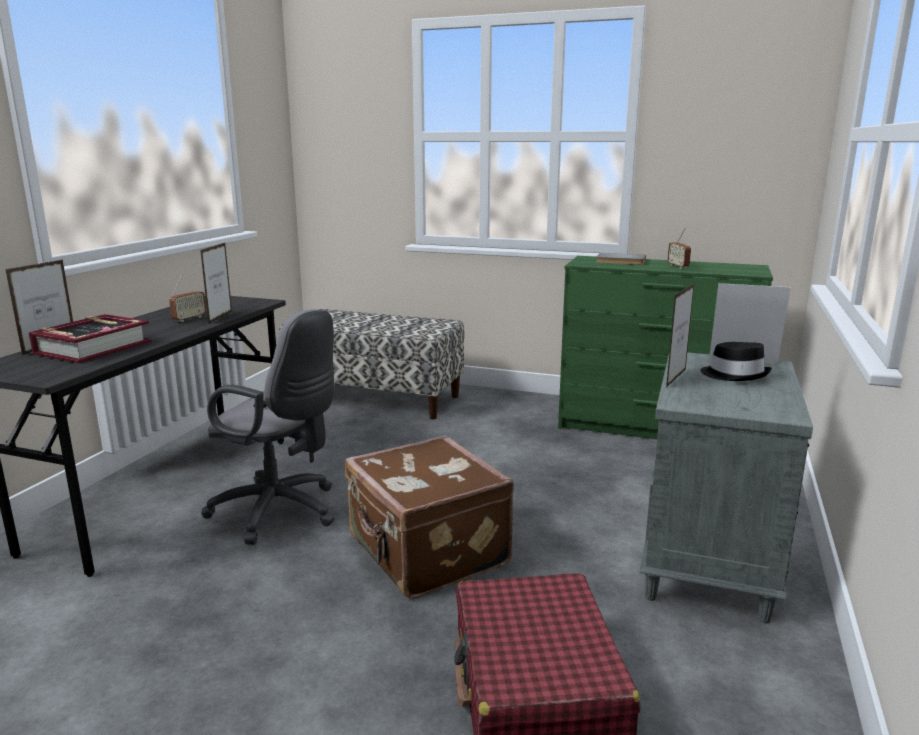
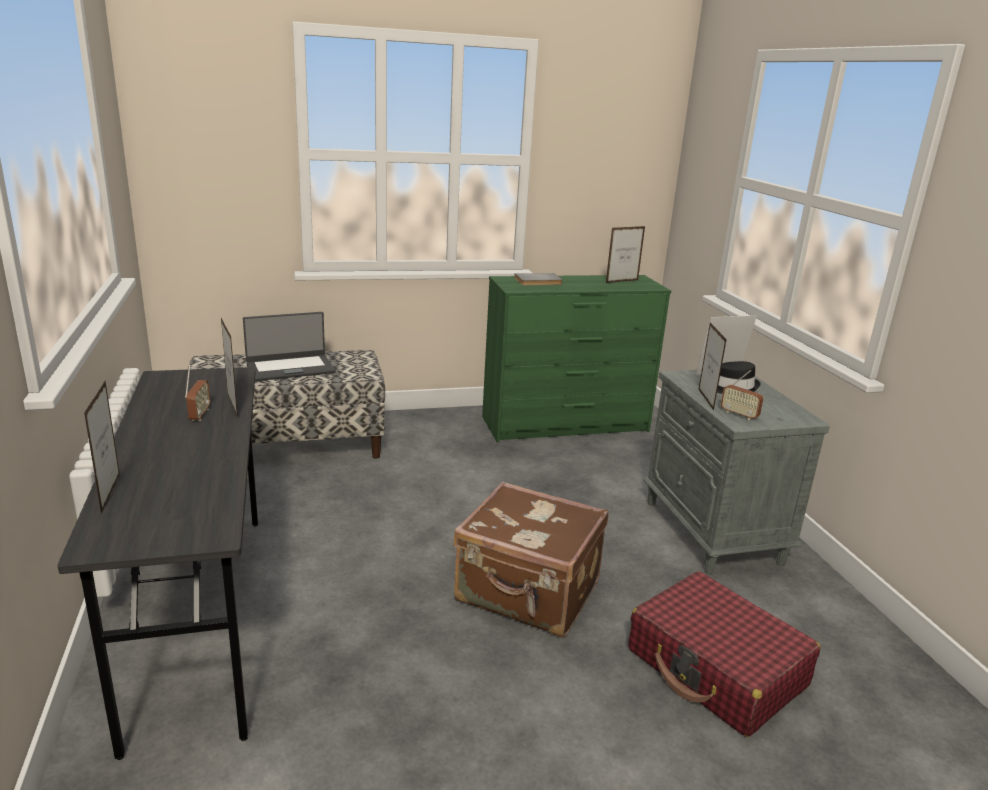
camera: 35 degrees left, 5 degrees up
(93, 348) = (172, 482): book -> none
(281, 512) = (356, 599): grey office chair -> none
(374, 324) = (290, 368): none -> laptop
(678, 266) = (591, 284): radio -> radio (739, 415)
(723, 267) = (622, 281): none -> picture frame

